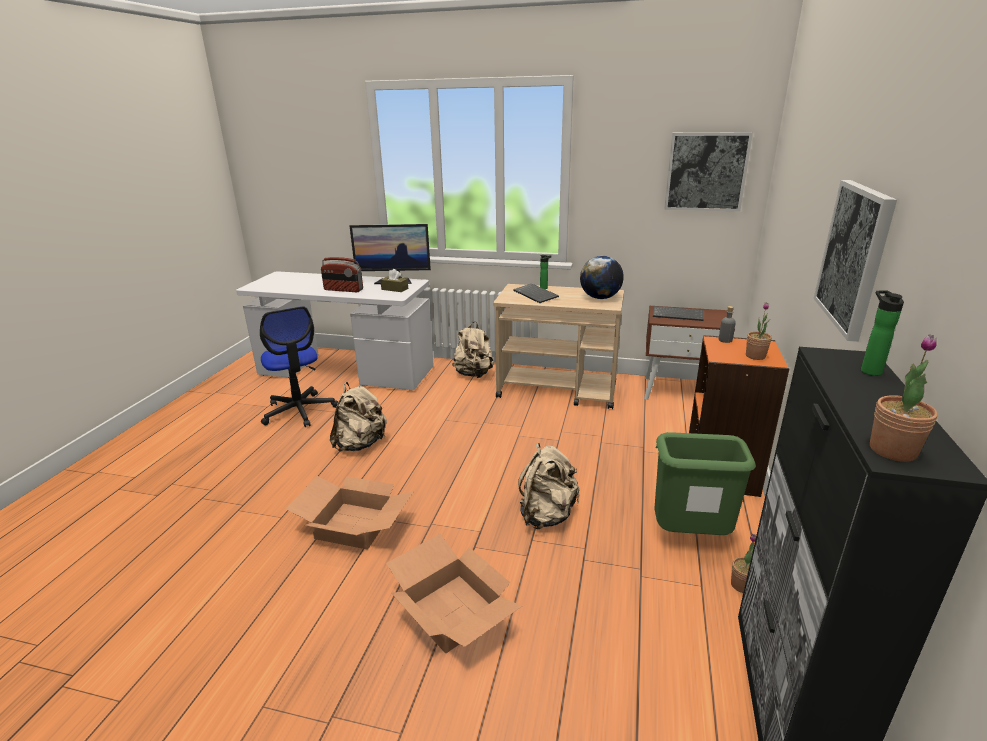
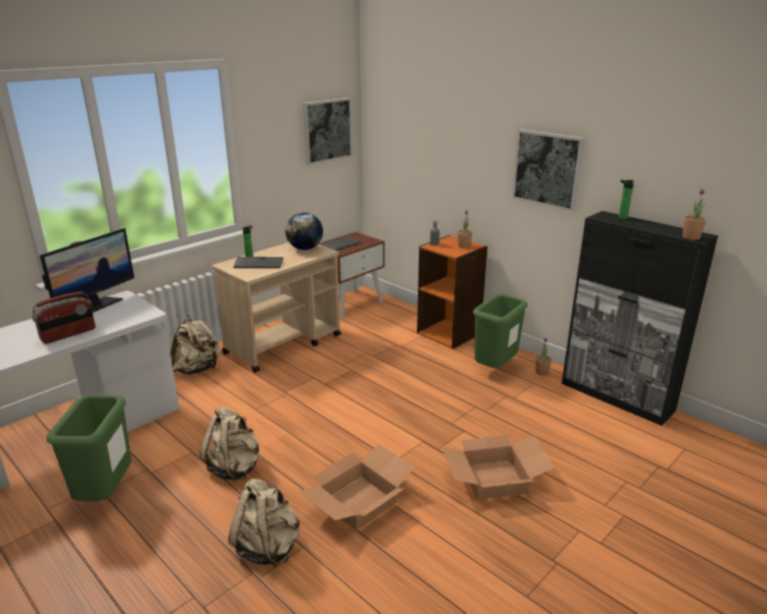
camera: 60 degrees left, 0 degrees up
(299, 411) = (107, 495): office chair -> green trash can
(394, 289) = (123, 310): brown tissue box -> none
(547, 515) = (431, 408): beige backpack -> beige backpack (268, 547)

